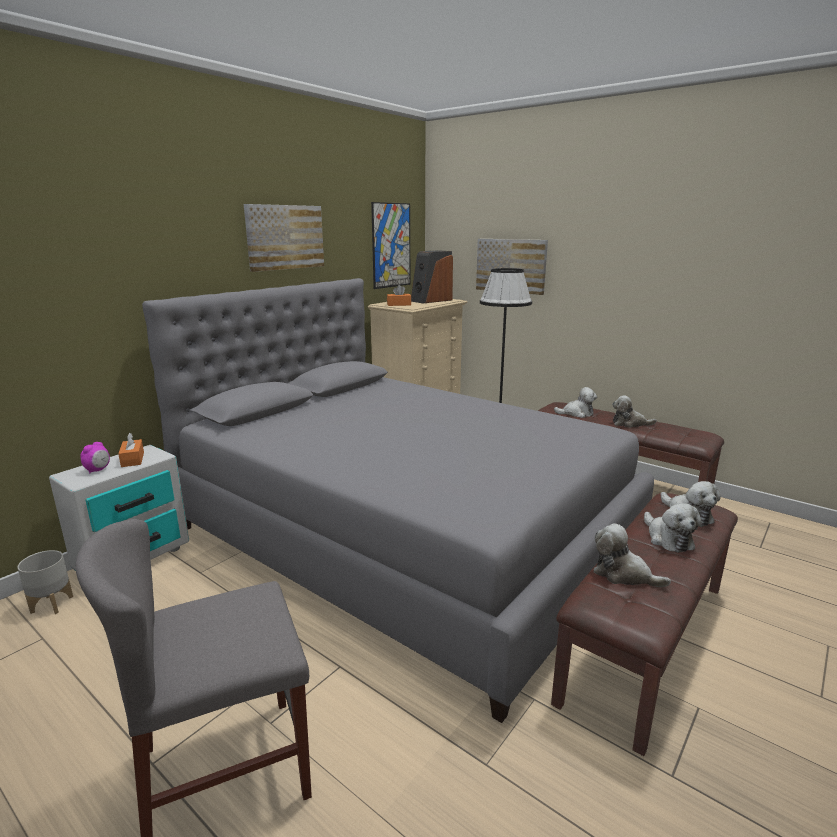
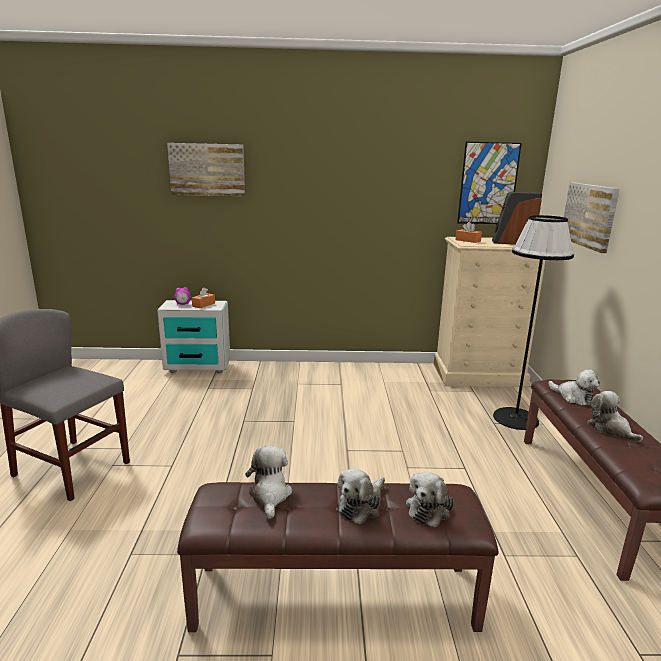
camera: 50 degrees right, 0 degrees up
(51, 604) = (145, 370): grey planter -> none
(285, 237) = (359, 170): picture -> picture (207, 169)
(404, 535) = (329, 428): grey bed -> none

